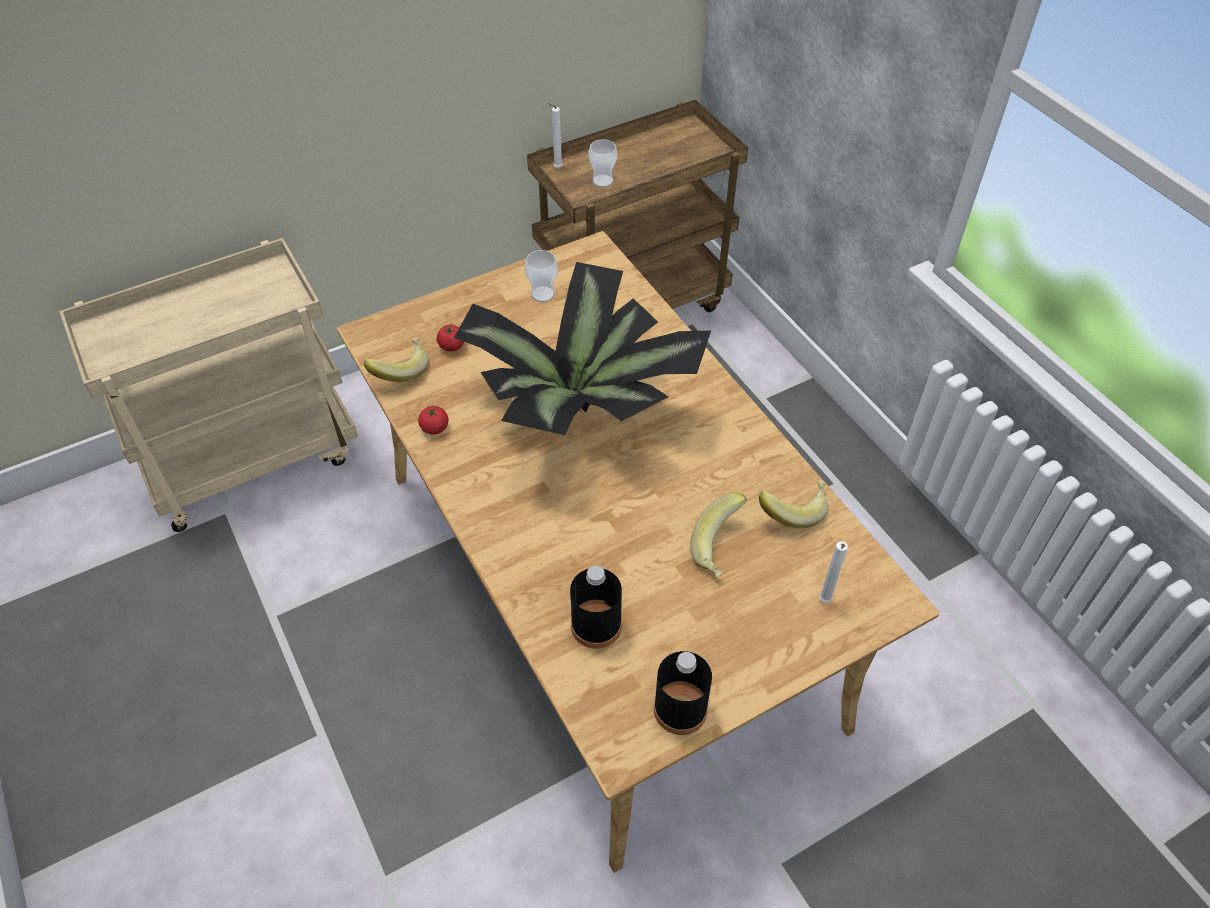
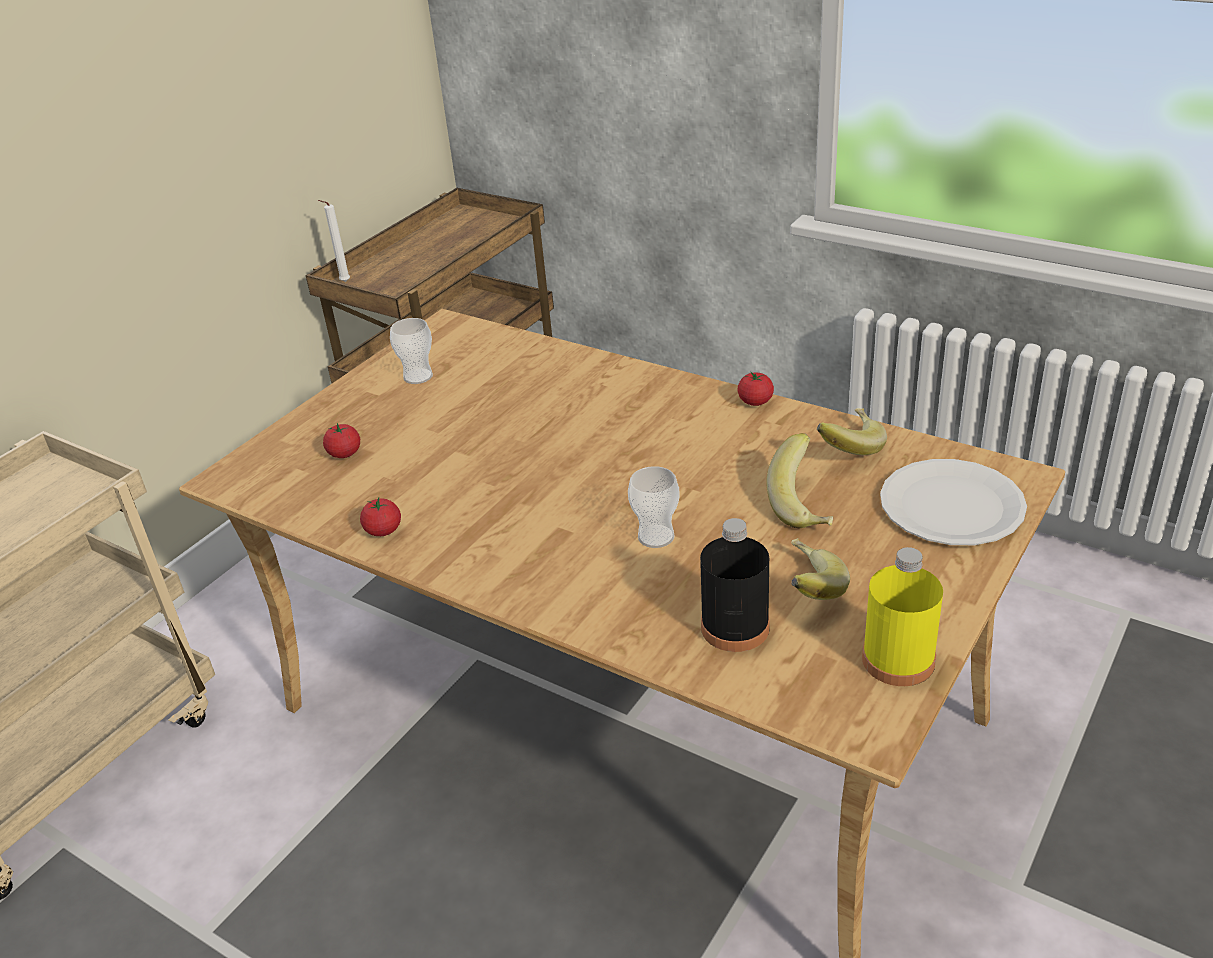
camera: 25 degrees left, 15 degrees down
(400, 370) = (295, 496): banana -> banana (806, 589)
(582, 410) = (548, 452): potted plant -> none
(602, 181) = (405, 277): cup -> cup (656, 536)
(680, 709) = (898, 660): black bottle -> yellow bottle
(759, 432) = (755, 401): none -> tomato
(824, 602) = (951, 506): white candle -> white plate

